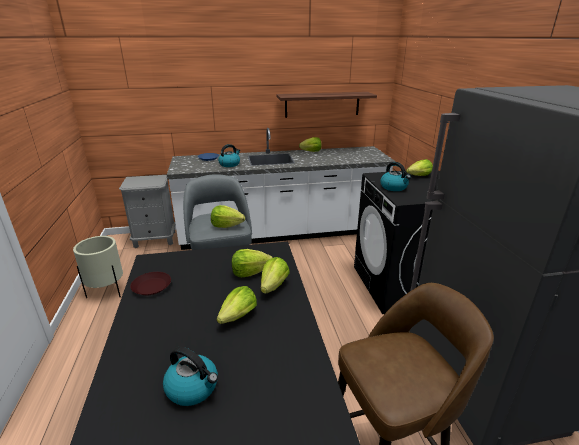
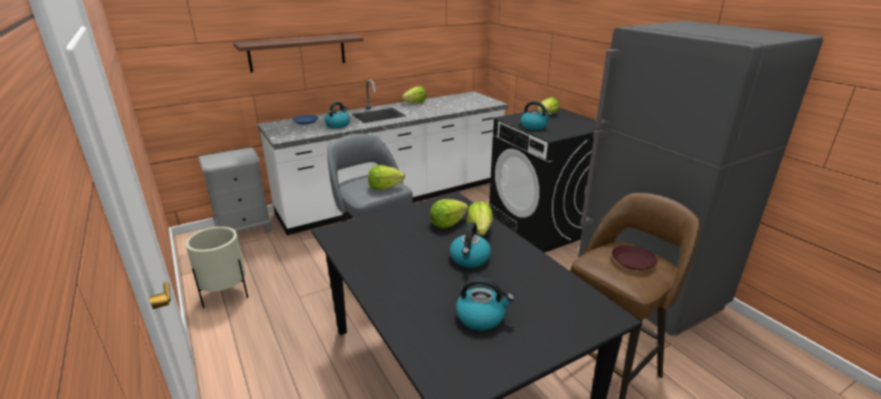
camera: 20 degrees left, 0 degrees up
(152, 287) = (361, 253): brown plate -> brown plate (633, 261)
(238, 316) = (470, 259): lettuce -> kettle
(322, 104) = (421, 49): shelf -> shelf (297, 52)

